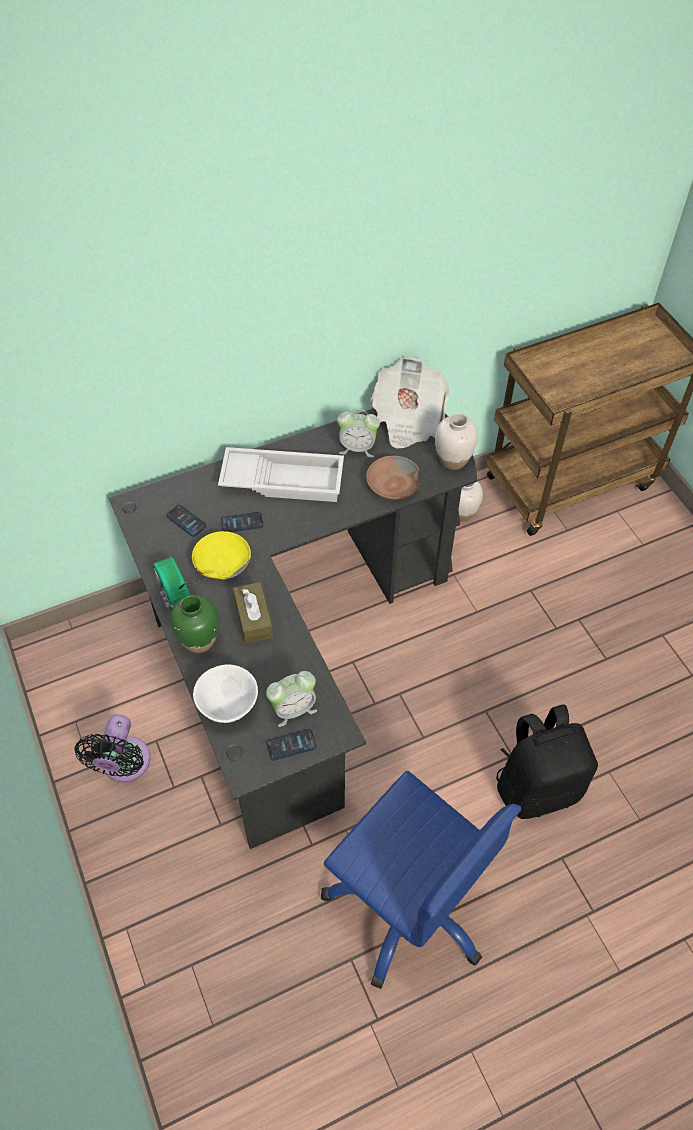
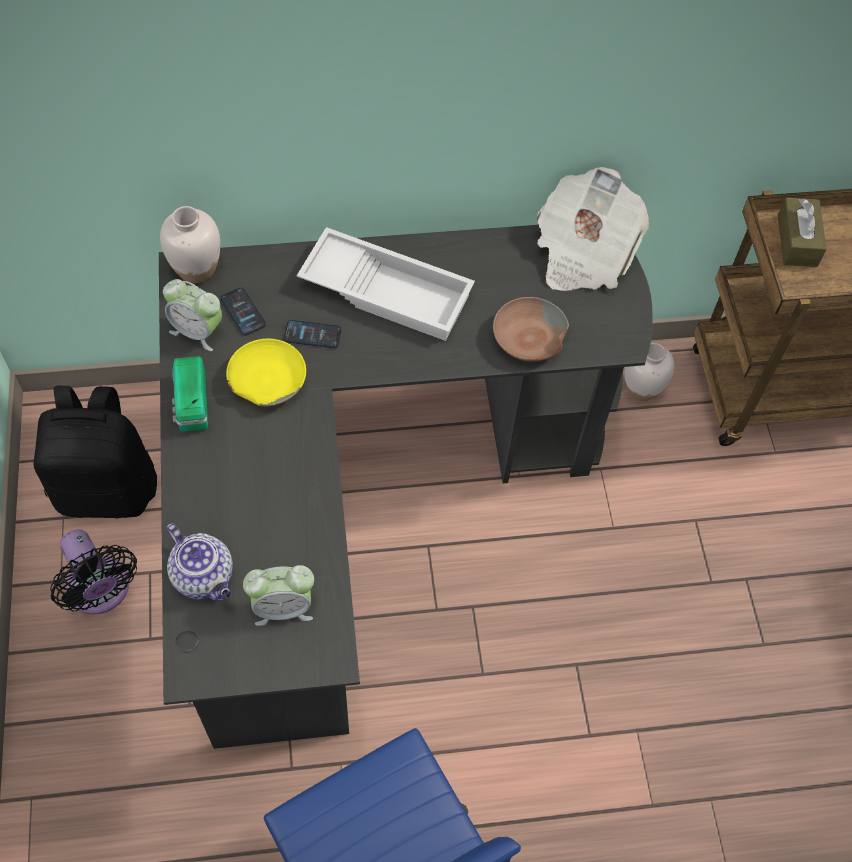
camera: 15 degrees right, 5 degrees up
(124, 765) = (101, 591): black fan -> black fan turned 60 degrees counterclockwise
(199, 641) = (199, 478): green vase -> none
(230, 705) = (205, 577): white bowl -> teapot
(253, 618) = (278, 469): brown tissue box -> brown tissue box (797, 241)
(291, 745) = (262, 655): phone -> none
(357, 448) = (501, 274): alarm clock -> alarm clock (197, 331)
(452, 460) = (622, 326): white vase -> white vase (196, 269)
(537, 786) = (608, 787): black backpack -> black backpack (108, 488)

